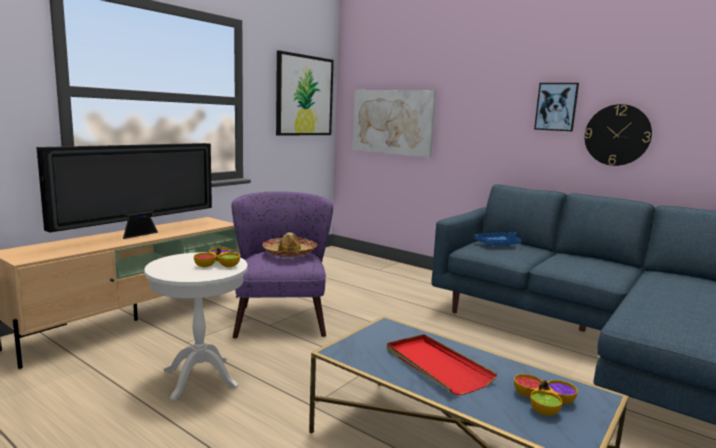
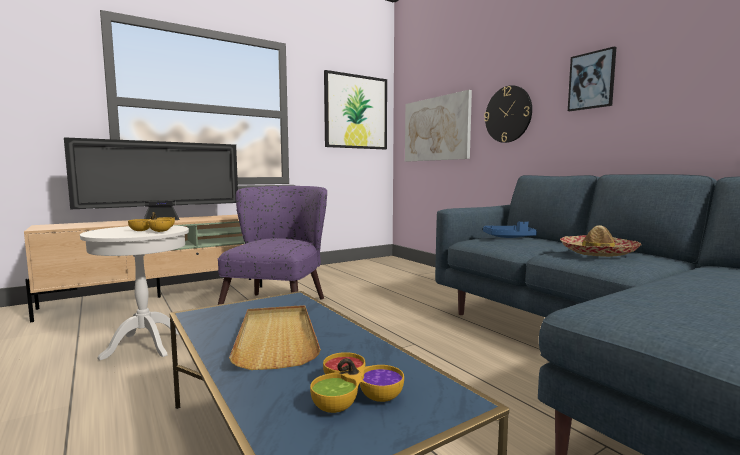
camera: 20 degrees right, 5 degrees down
(289, 253) = (280, 239): hat -> hat (598, 253)
(436, 366) = (276, 338): red tray -> beige tray
(617, 135) = (668, 100): wall clock -> wall clock (508, 114)

